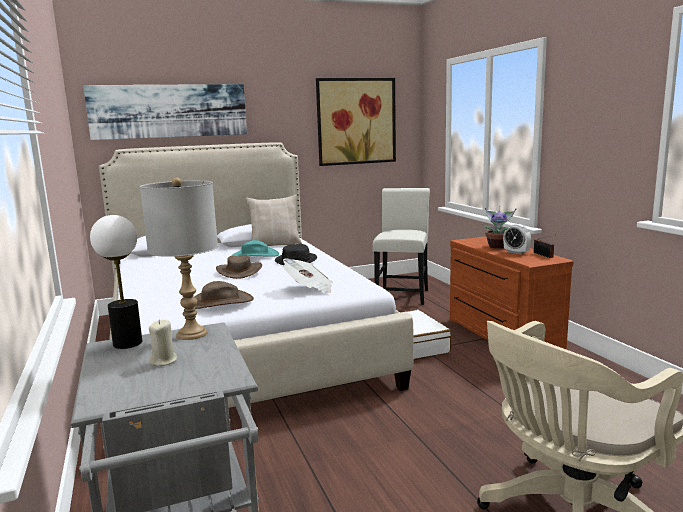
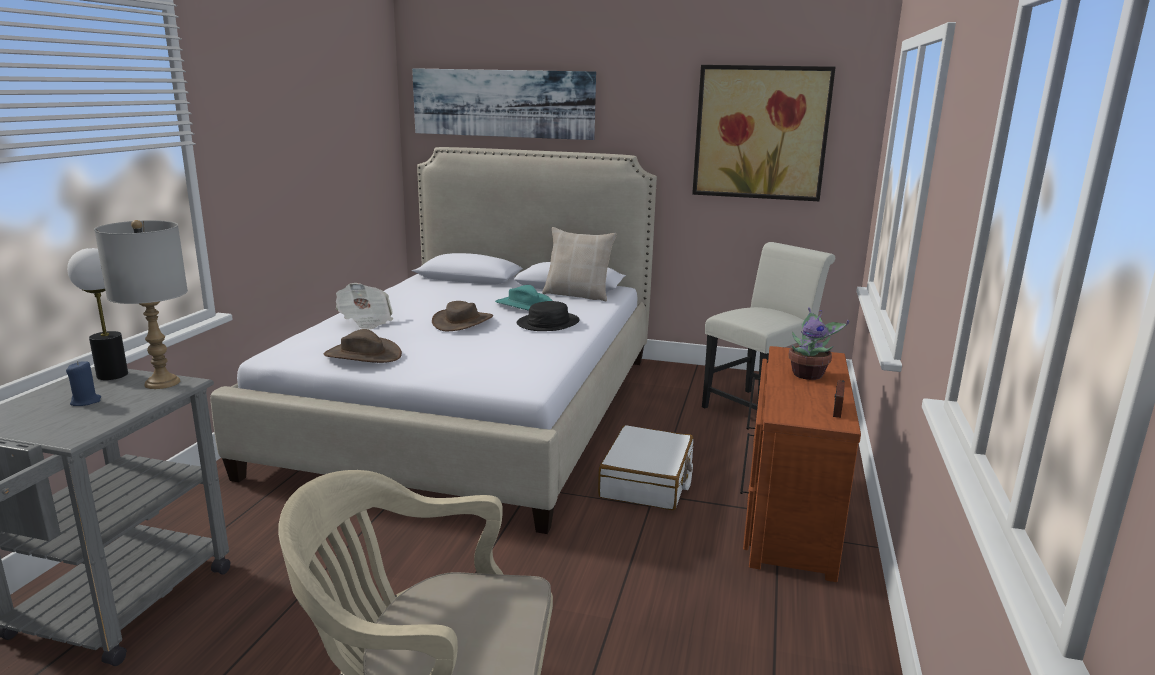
camera: 35 degrees right, 5 degrees up
(164, 361) = (86, 401): beige candle -> blue candle
(309, 289) = (473, 365): newspaper -> newspaper (365, 321)
(516, 252) = (808, 392): alarm clock -> none

